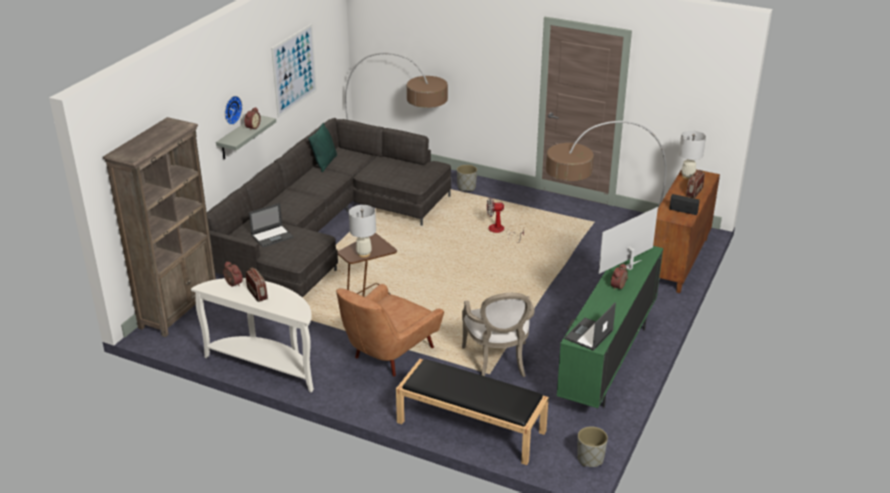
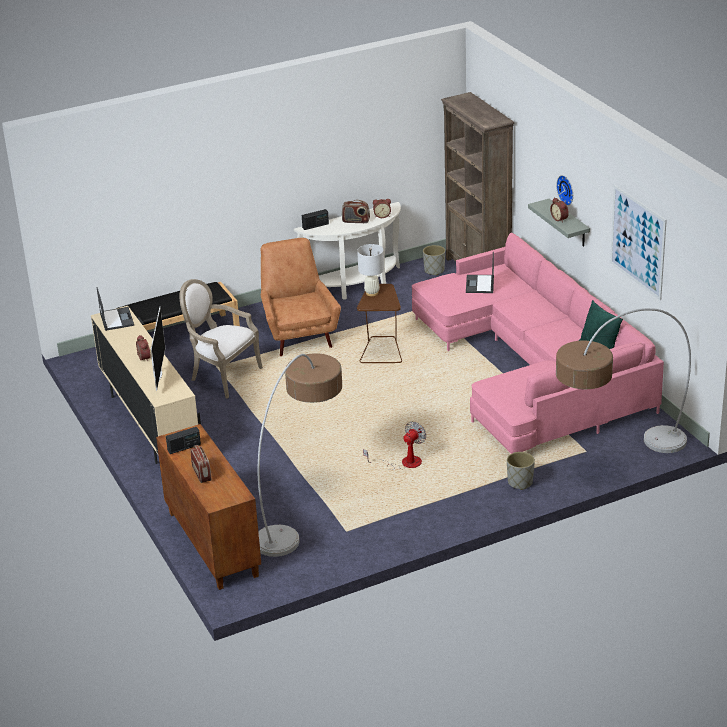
camera: 130 degrees right, 0 degrees up
(290, 312) = (315, 226): none -> radio
(325, 227) = (534, 370): grey sofa -> pink sofa
(590, 459) = (81, 368): grey planter -> grey planter (434, 270)
(607, 362) = (149, 424): green tv stand -> beige tv stand
(687, 176) = (233, 488): white table lamp -> none

